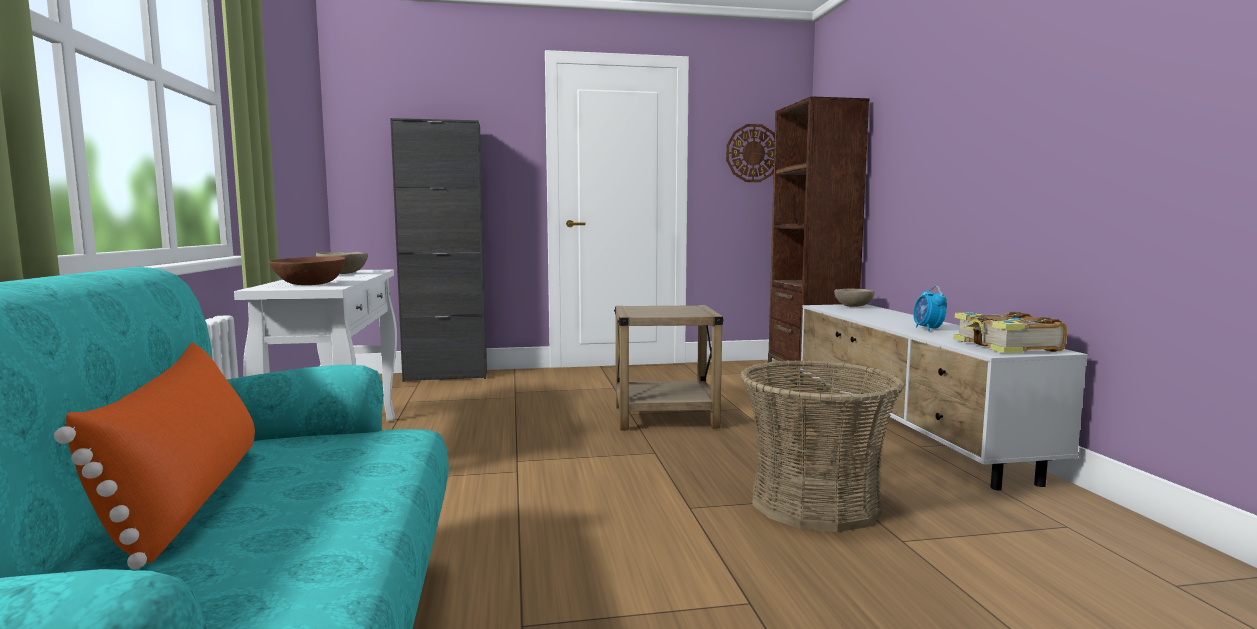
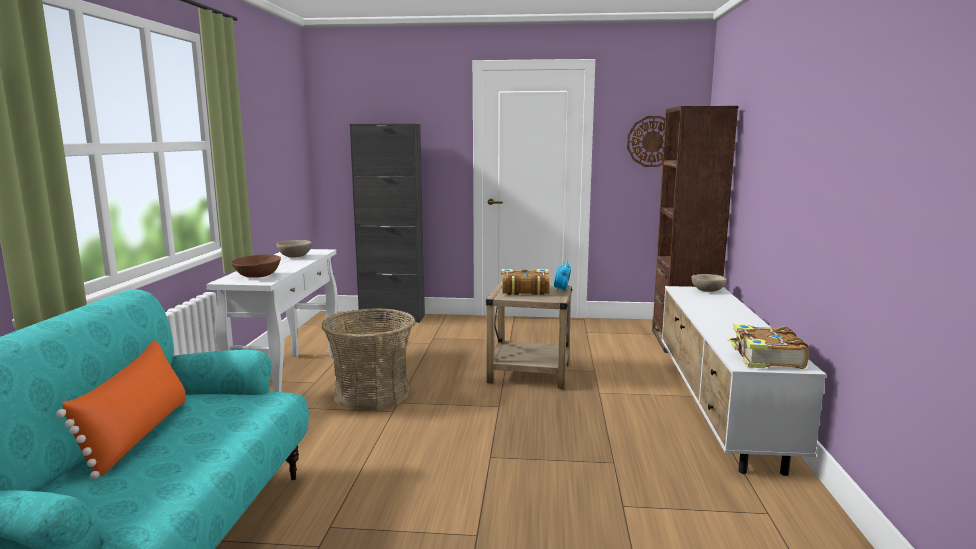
camera: 15 degrees right, 5 degrees up
(656, 309) = (524, 290): none -> book
(814, 503) = (583, 465): basket -> basket (372, 394)
(928, 329) = (730, 329): alarm clock -> alarm clock (562, 290)

